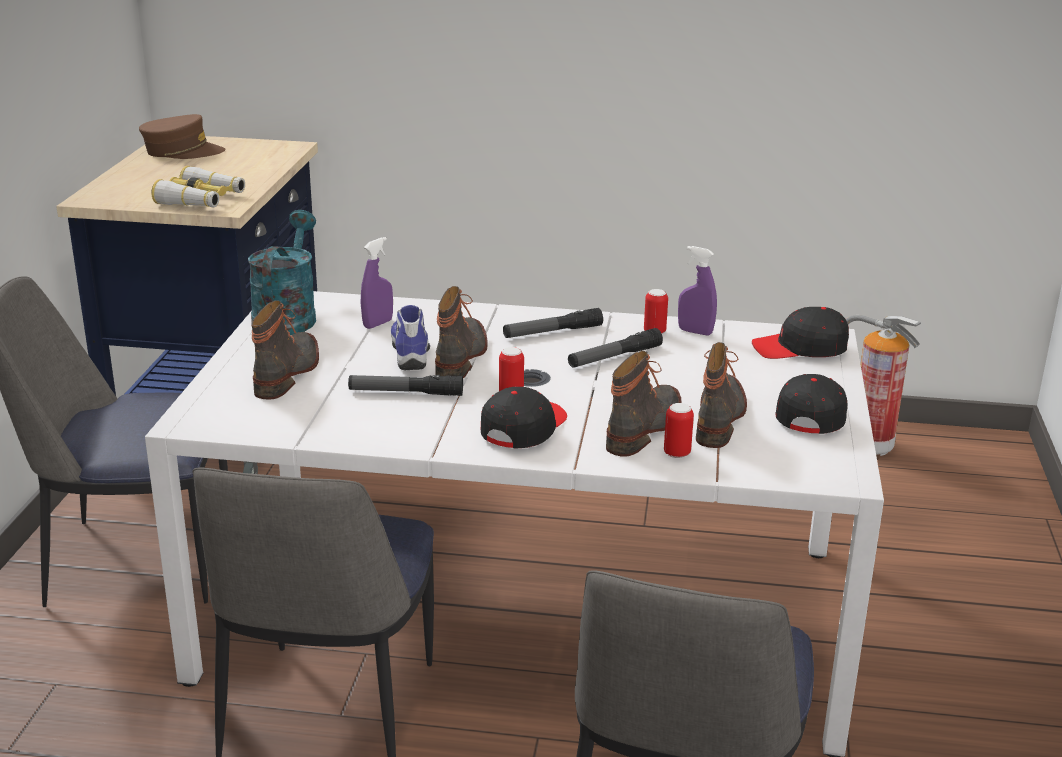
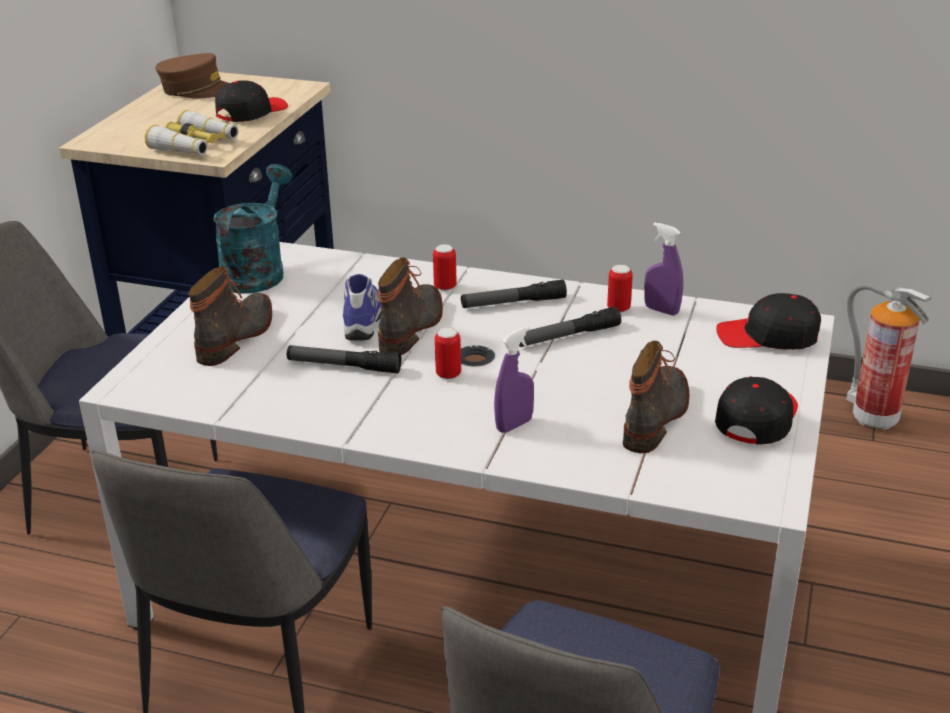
camera: 10 degrees right, 5 degrees up
(378, 324) = (342, 284): purple spray bottle -> purple spray bottle (514, 425)
(523, 428) = (448, 416): black cap -> black cap (251, 112)
(645, 428) = (574, 424): boot -> none
(677, 453) = (598, 457): can -> can (445, 287)

